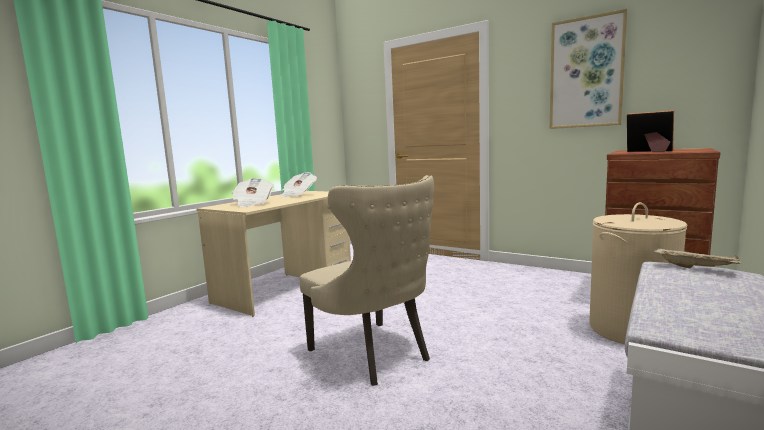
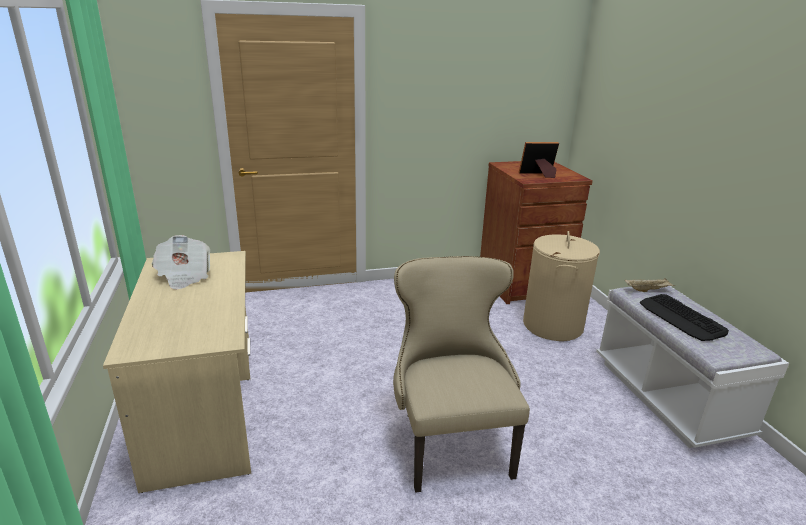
camera: 50 degrees left, 15 degrees up
(253, 204) = (181, 322): newspaper -> none
(374, 354) = (450, 442): beige chair -> beige chair turned 105 degrees counterclockwise
(586, 73) = (465, 85): picture -> none
(687, 292) = (681, 318): none -> keyboard

